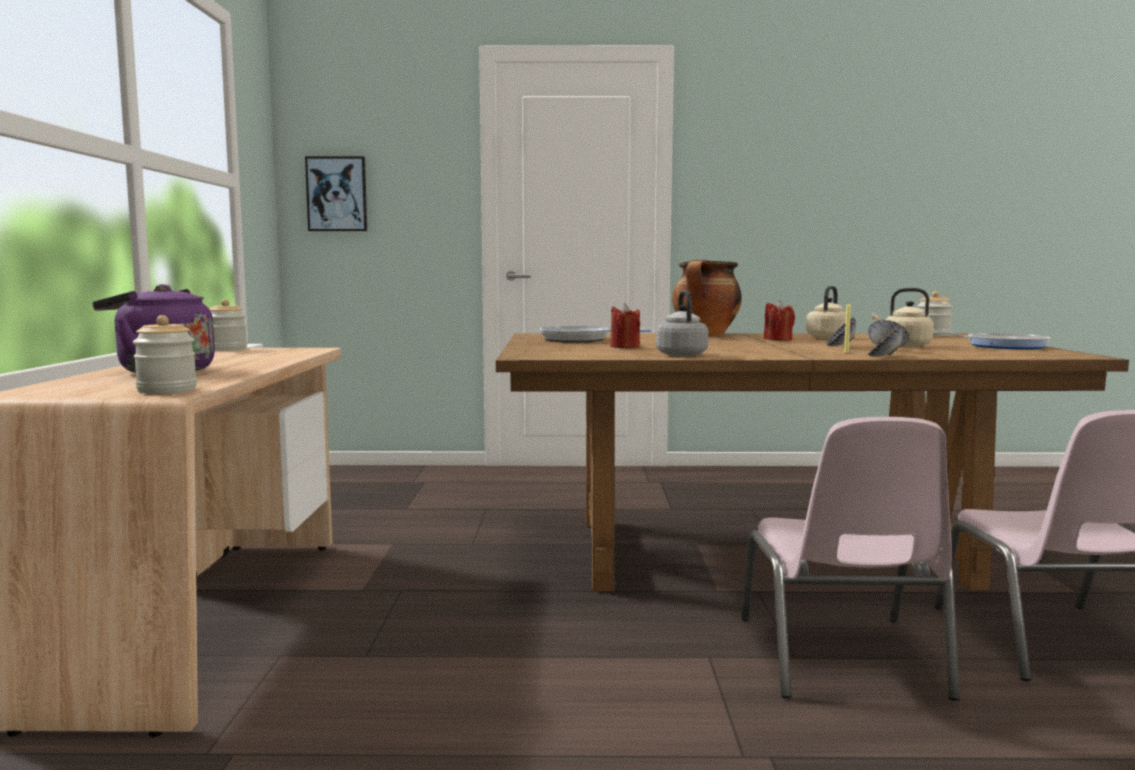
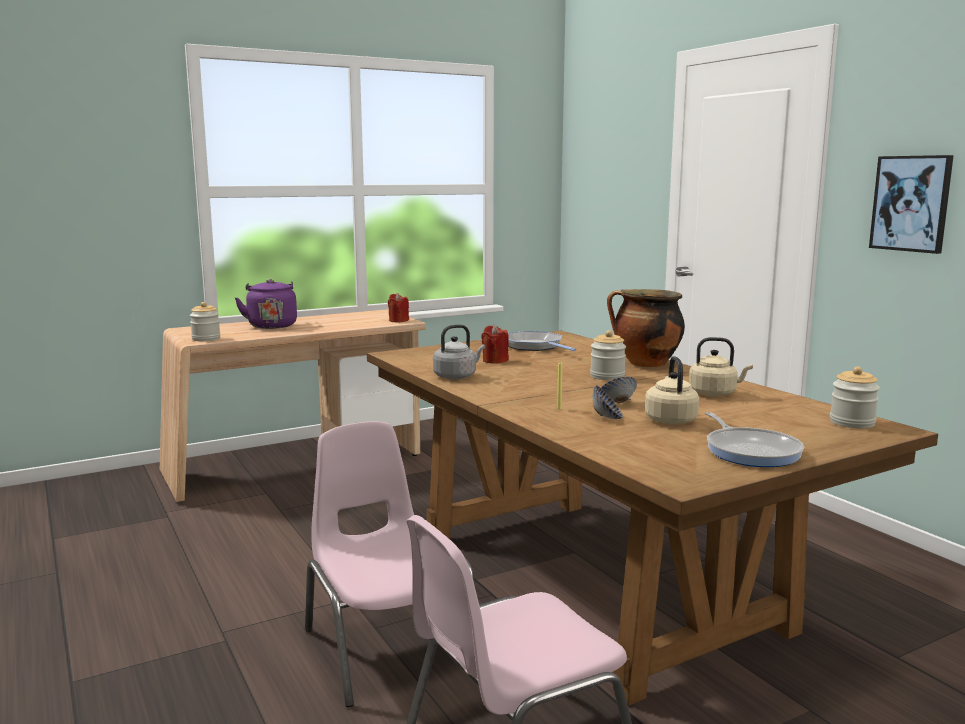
camera: 60 degrees right, 5 degrees up
(227, 349) = (381, 313): jar -> jar (607, 376)
(337, 194) = (589, 190): picture -> picture (911, 203)
(778, 339) = (650, 383): red candle -> red candle (398, 320)
(841, 658) = (389, 645): pink chair -> pink chair turned 90 degrees clockwise
(884, 356) = (533, 420): bowl -> none

